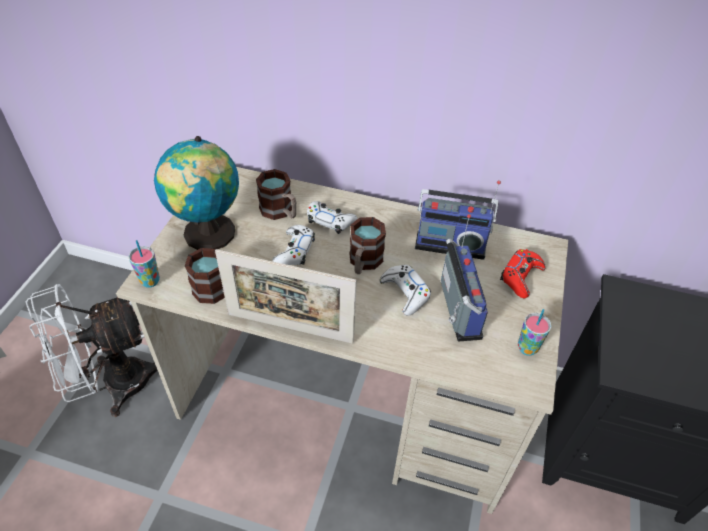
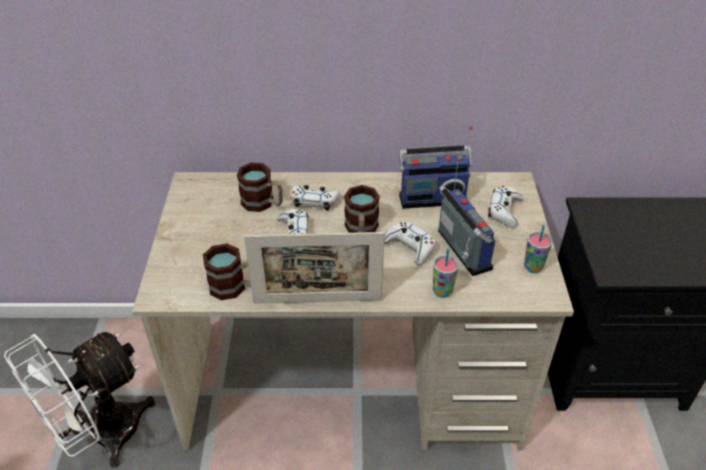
camera: 15 degrees left, 5 degrees down
(150, 281) = (162, 293): cup -> cup (442, 291)
(208, 235) = (202, 239): globe -> none
(521, 277) = (504, 211): red game controller -> white game controller

